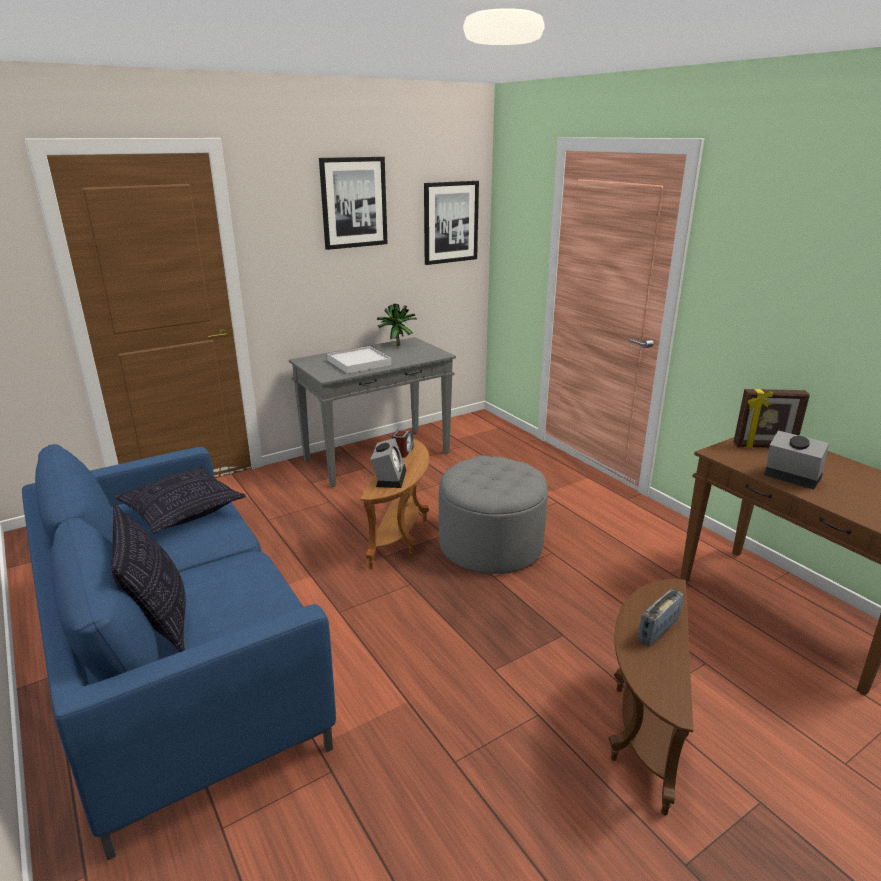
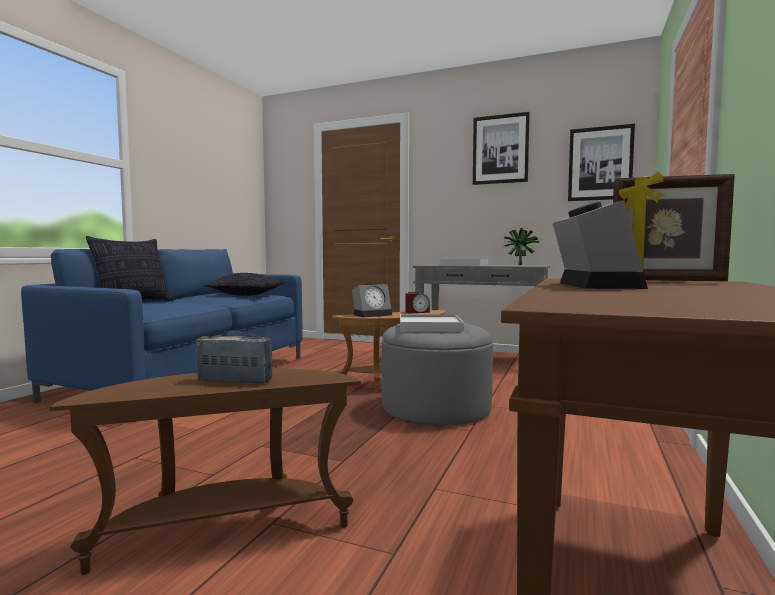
camera: 55 degrees right, 20 degrees down
(493, 479) = (429, 327): none -> white tray
(764, 446) = (666, 282): picture frame -> picture frame turned 45 degrees counterclockwise

